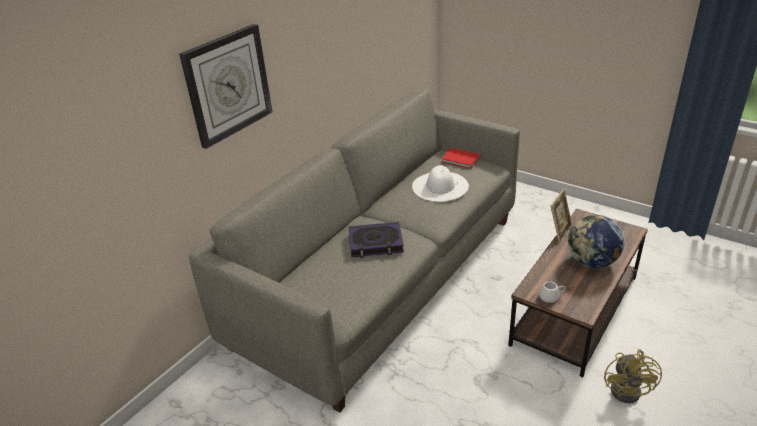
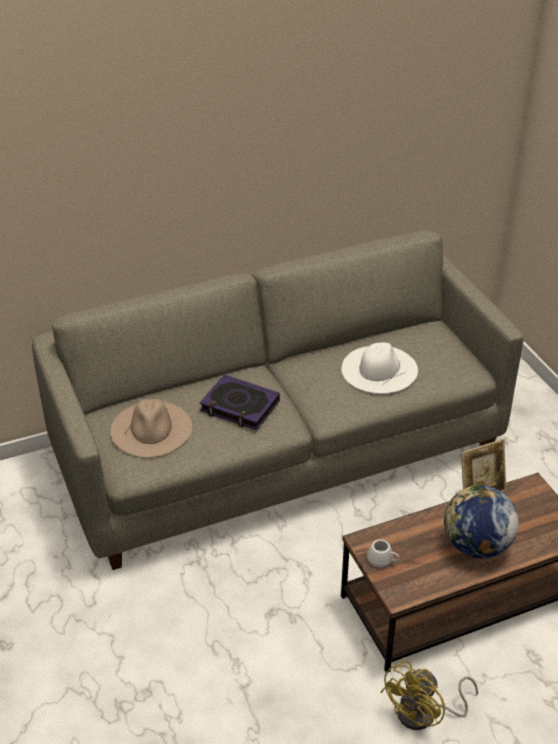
camera: 30 degrees right, 5 degrees up
(228, 85) = (122, 171): wall clock -> none
(328, 283) = (151, 429): none -> beige hat
(461, 160) = (442, 346): red book -> none

